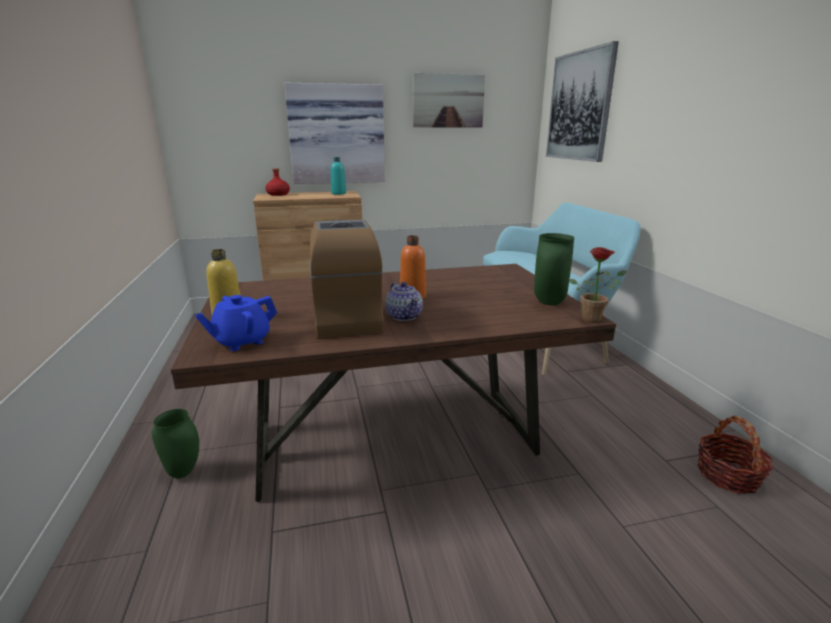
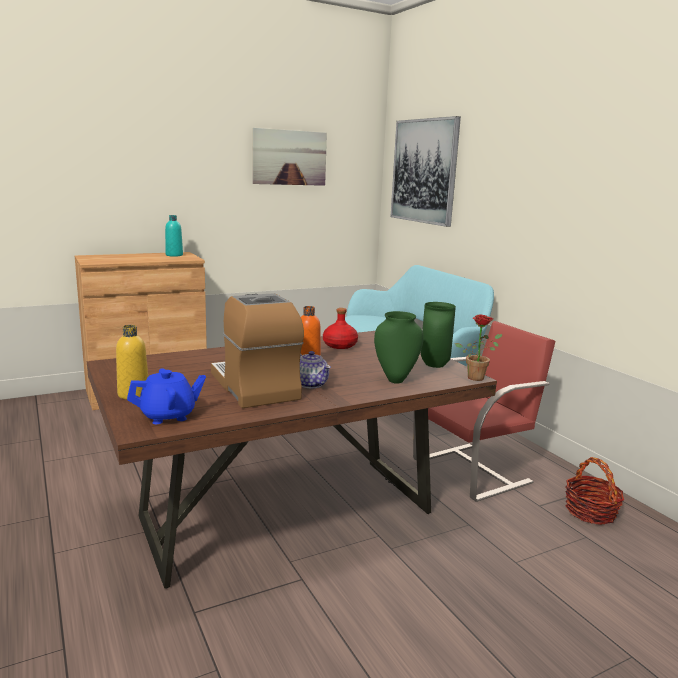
camera: 15 degrees left, 5 degrees down
(184, 472) = (67, 571): green vase -> green vase (395, 380)
(241, 341) = (168, 416): blue teapot -> blue teapot turned 150 degrees counterclockwise
(278, 194) = (103, 256): red bottle -> red bottle (339, 345)
(336, 135) = (169, 190): picture -> none
(598, 413) = (473, 471): none -> red chair

